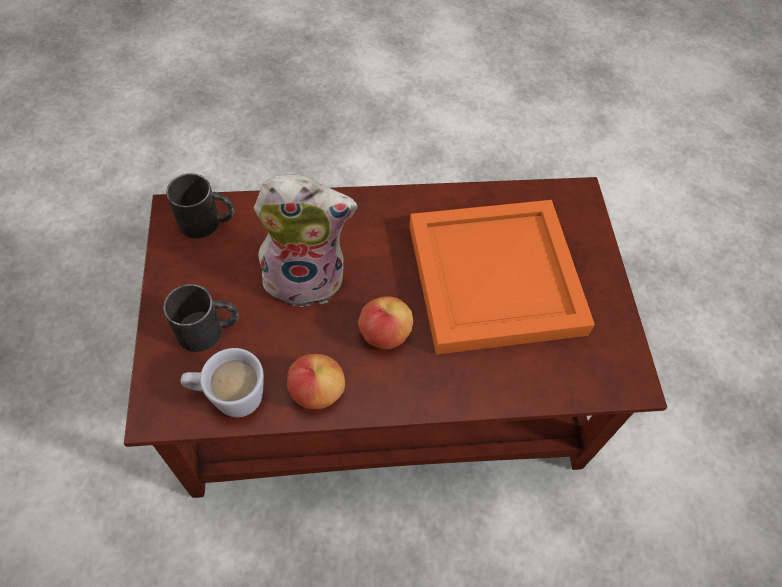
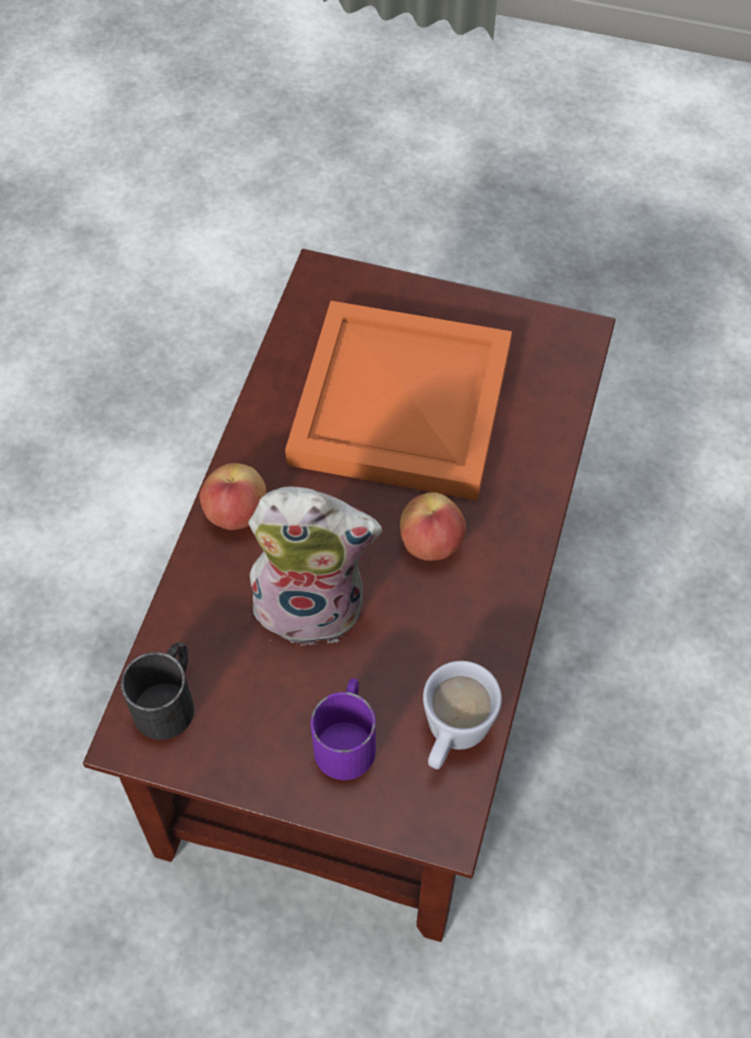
camera: 65 degrees left, 0 degrees up
(209, 330) = (347, 737): black mug -> purple mug
(307, 276) = (313, 602): plush toy -> plush toy turned 75 degrees clockwise
(316, 391) = (480, 638): apple -> apple (236, 513)

